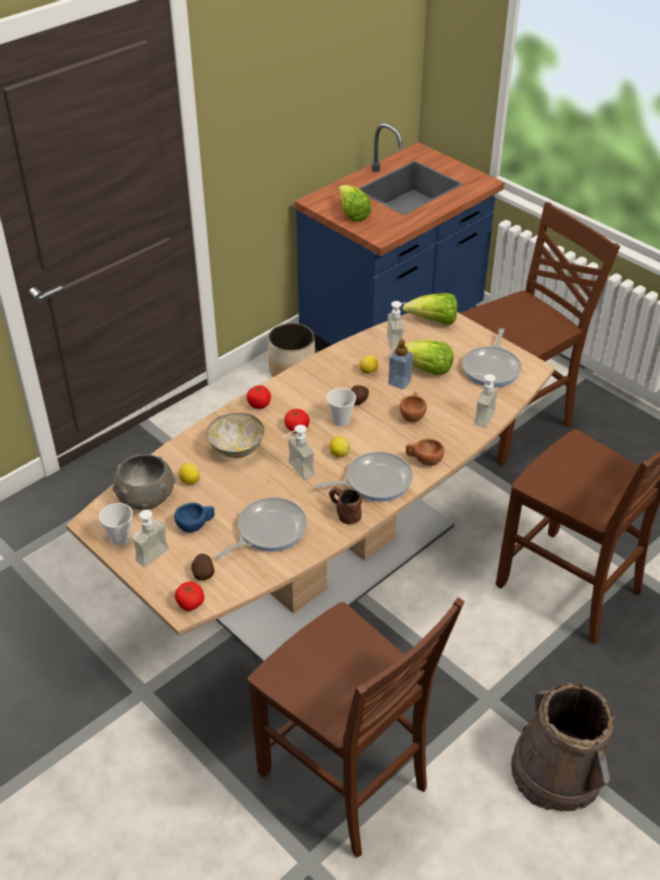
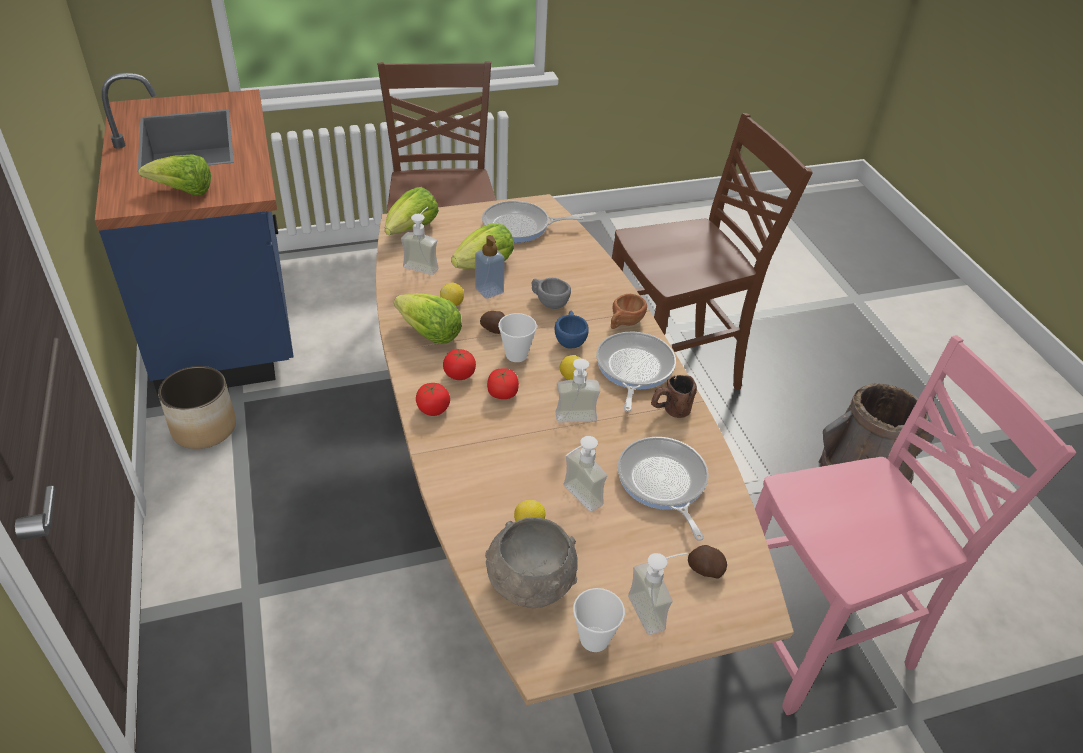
camera: 65 degrees left, 0 degrees up
(190, 603) = (752, 602): tomato -> tomato (459, 374)
(196, 525) = (615, 547): blue cup -> blue cup (570, 339)
(236, 449) = (500, 460): bowl -> none
(328, 375) = (430, 334): none -> lettuce
(346, 781) = (823, 638): brown chair -> pink chair
(412, 415) = (548, 302): brown cup -> grey cup
(478, 416) = (584, 263): soap dispenser -> soap dispenser (575, 499)
(492, 368) = (520, 226): frying pan -> frying pan turned 135 degrees clockwise

